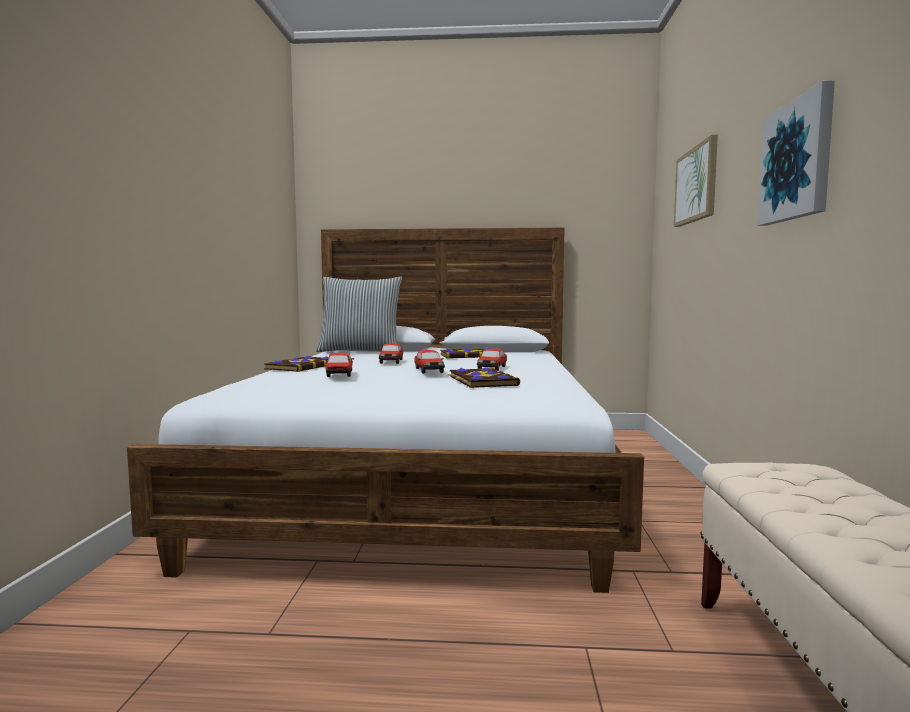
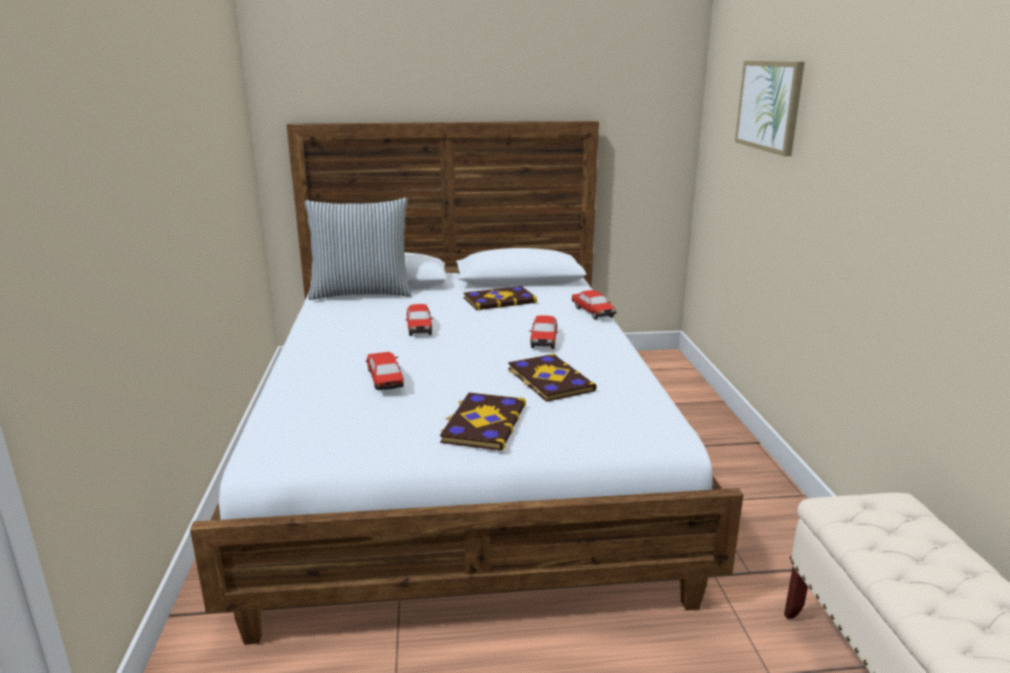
camera: 10 degrees left, 15 degrees up
(302, 366) = (319, 350): book -> book (483, 423)
(428, 370) = (477, 354): toy car -> toy car (592, 312)
(797, 161) = (906, 160): picture -> none

